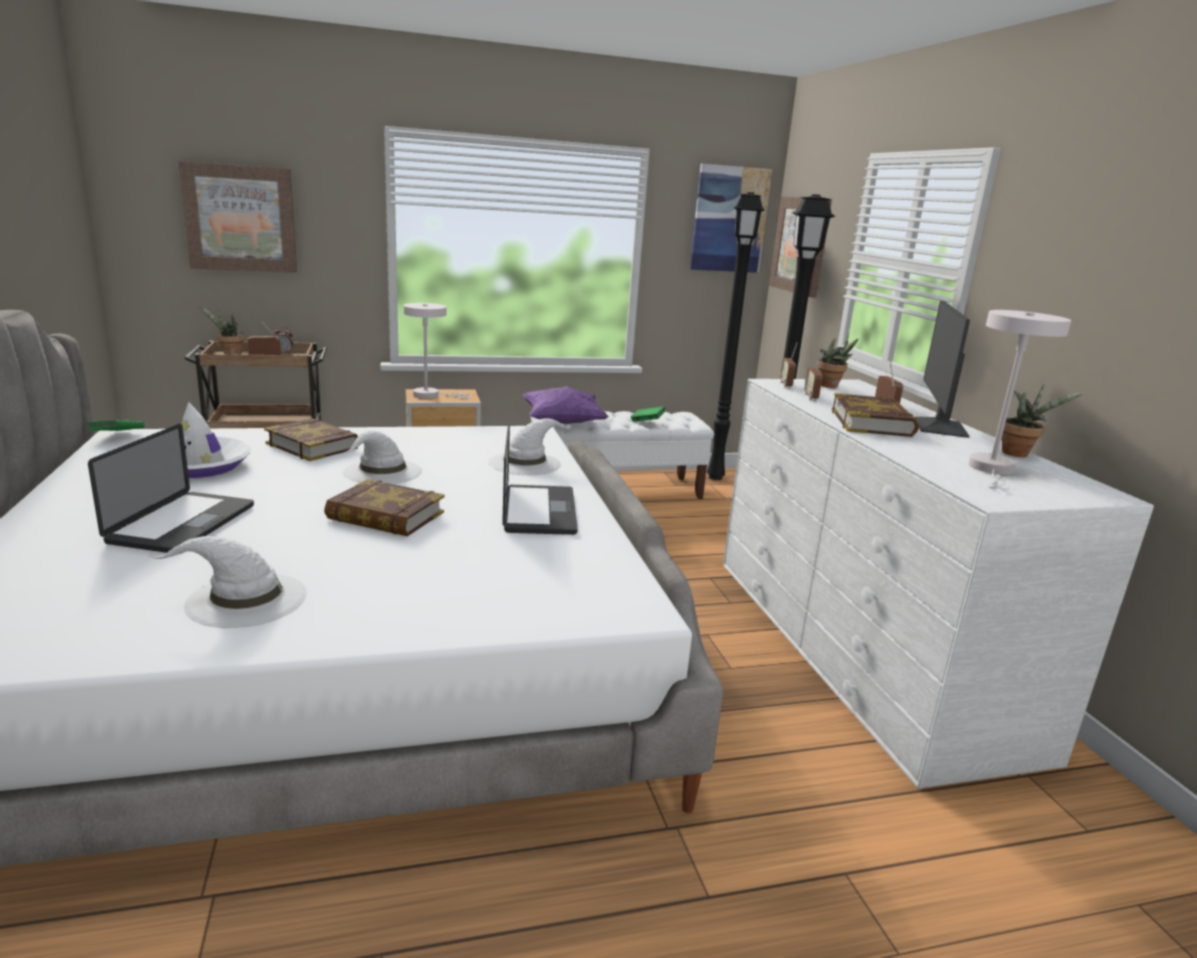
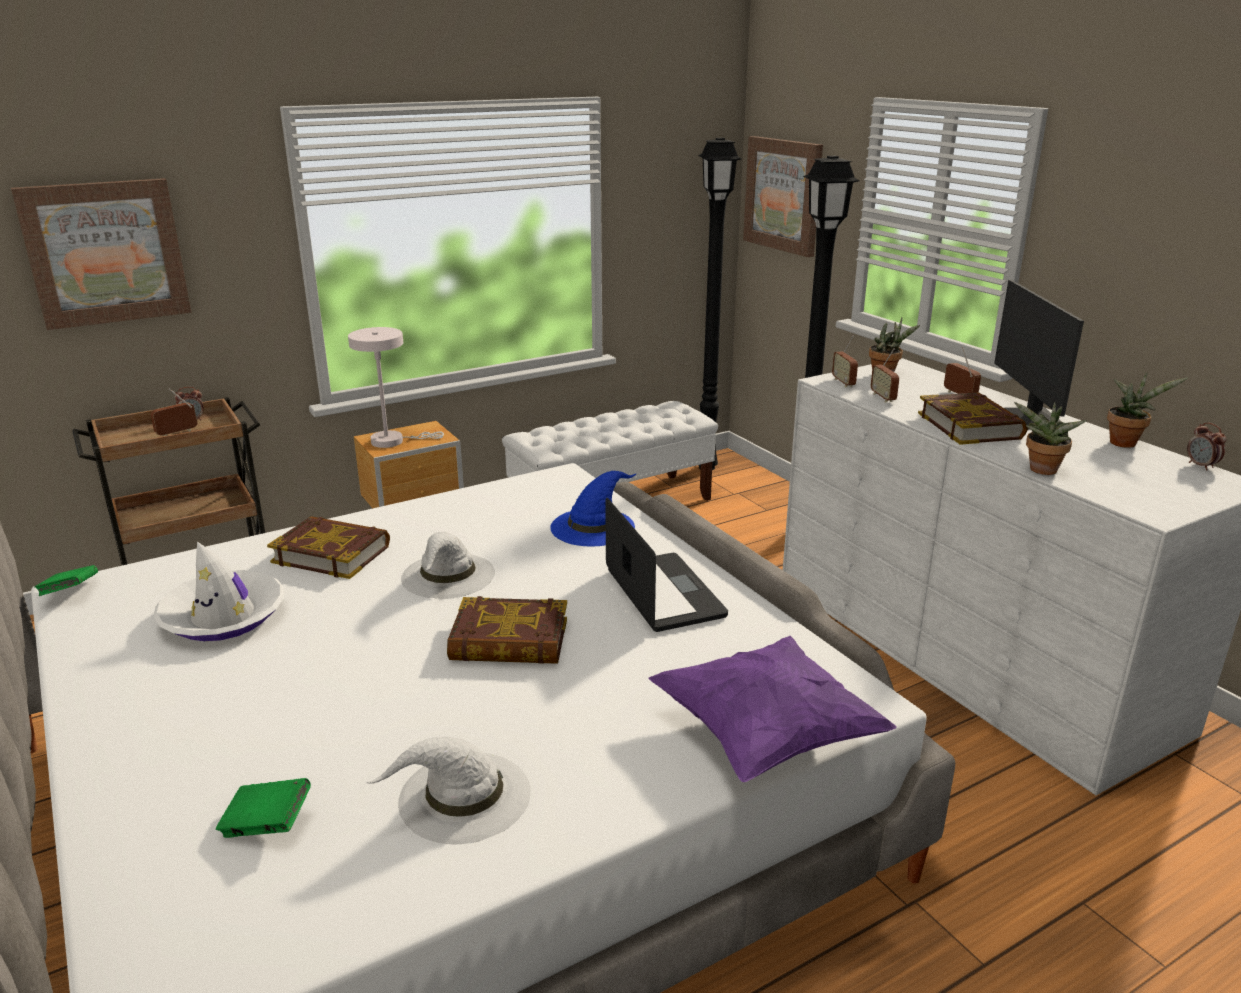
camera: 15 degrees left, 5 degrees up
(183, 524) = (290, 710): laptop -> none
(230, 355) = (125, 436): potted plant -> potted plant (1041, 471)
(525, 463) = (593, 526): white hat -> blue hat
(563, 423) = (553, 445): purple pillow -> purple pillow (766, 735)
(647, 422) = (643, 425): green book -> green book (267, 824)
(729, 219) = (693, 169): picture -> none
(992, 470) = (1123, 472): white table lamp -> none
(1082, 478) = (1201, 466): none -> alarm clock

